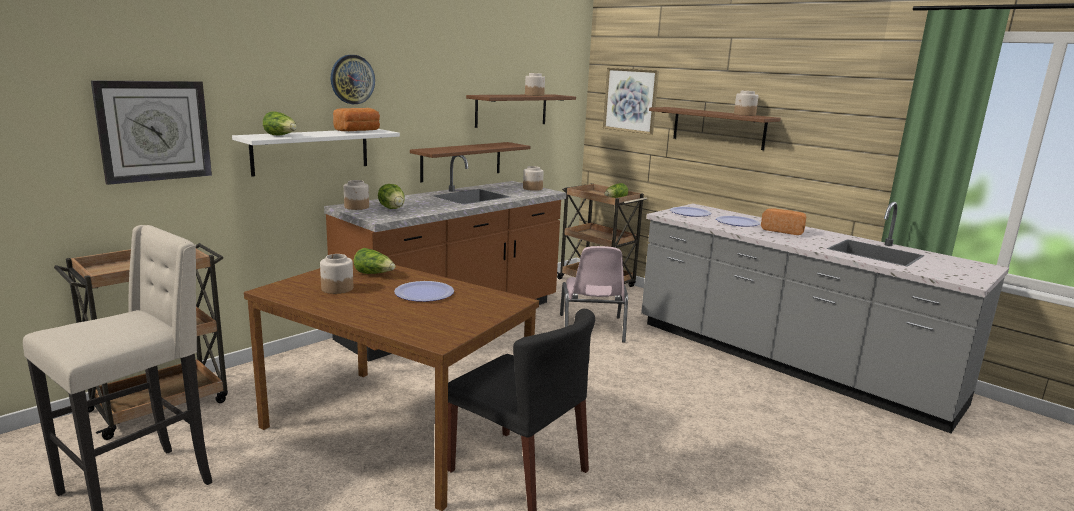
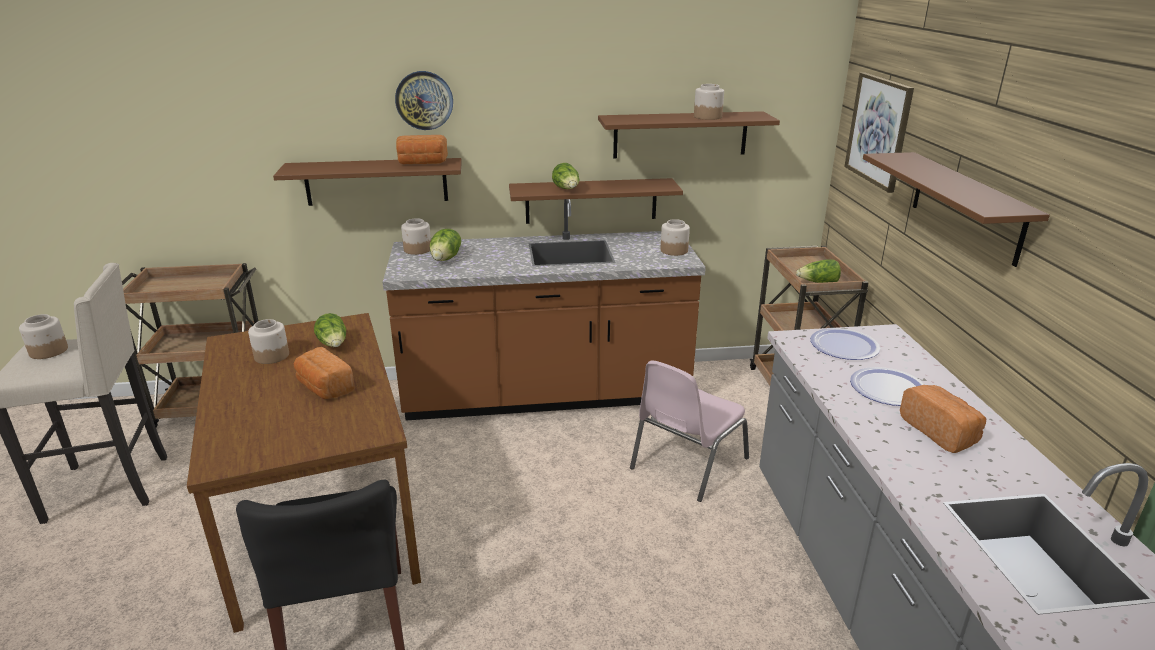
camera: 40 degrees right, 10 degrees up
(154, 131) = (207, 157): wall clock -> none
(281, 136) = (320, 168): lettuce -> lettuce (567, 189)
(311, 151) = (376, 181): white shelf -> brown shelf
(424, 293) = (324, 388): plate -> bread
(744, 115) = (986, 196): jar -> jar (48, 351)

